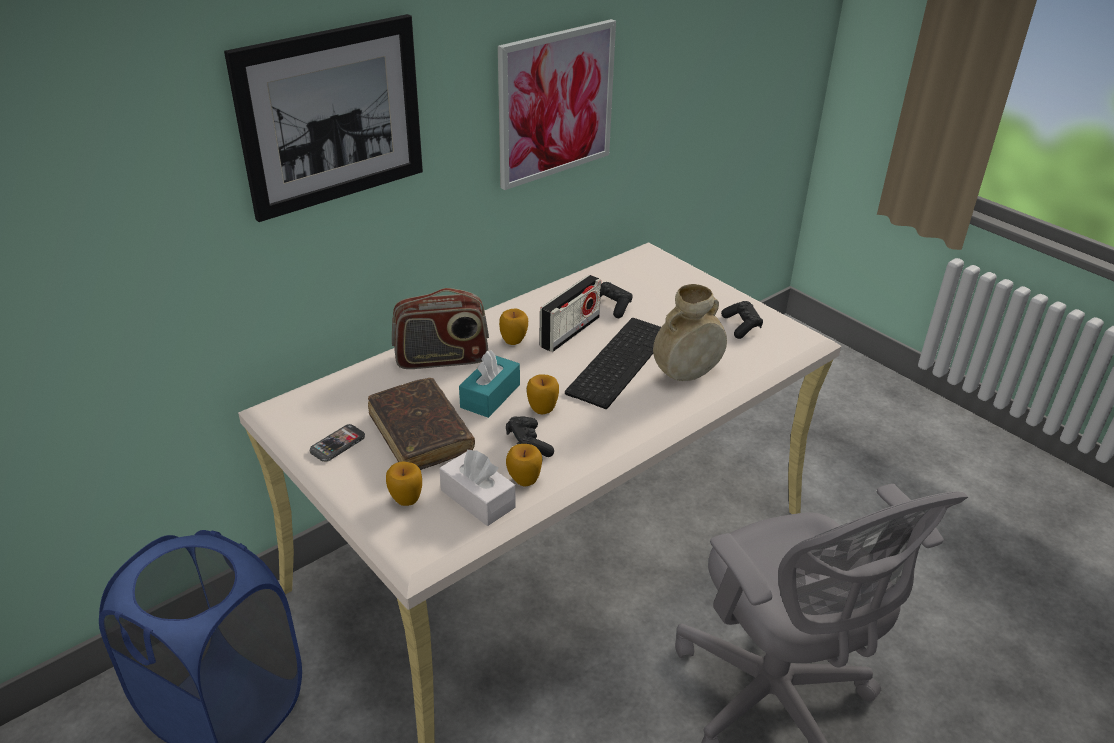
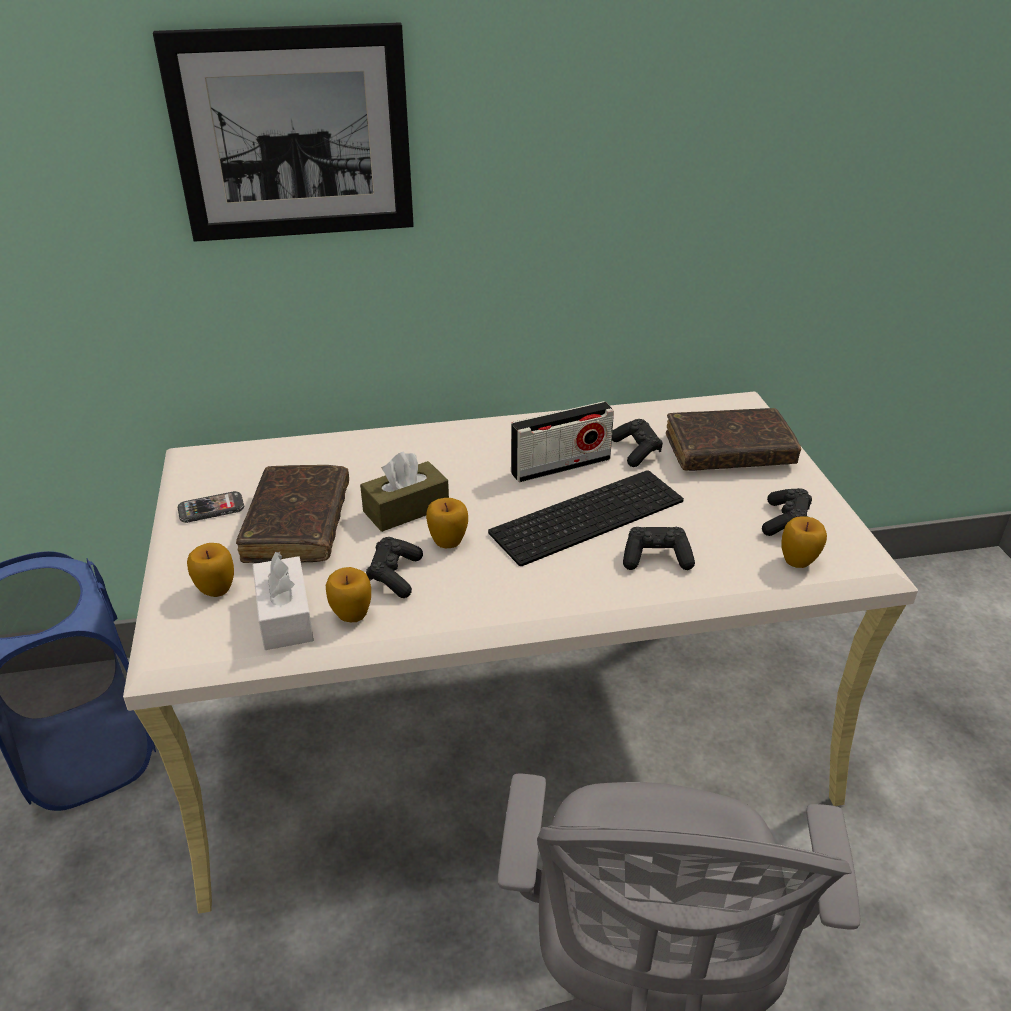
camera: 30 degrees right, 0 degrees up
(441, 359) = (395, 454): radio -> none
(490, 396) = (406, 509): turquoise tissue box -> brown tissue box
(514, 341) = (488, 458): apple -> apple (798, 562)
(555, 103) = (621, 177): picture -> none
(670, 290) = (729, 452): none -> brown book
(686, 375) = (656, 558): beige vase -> black game controller

